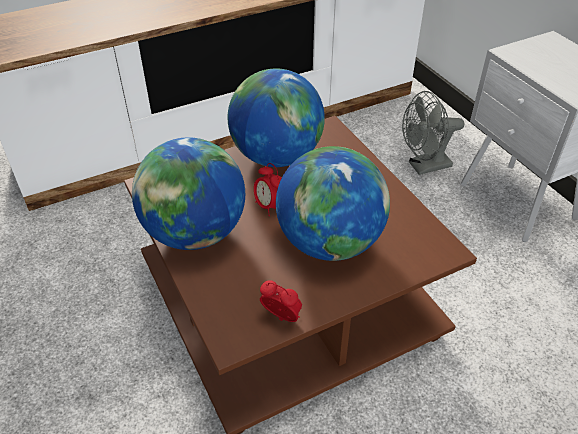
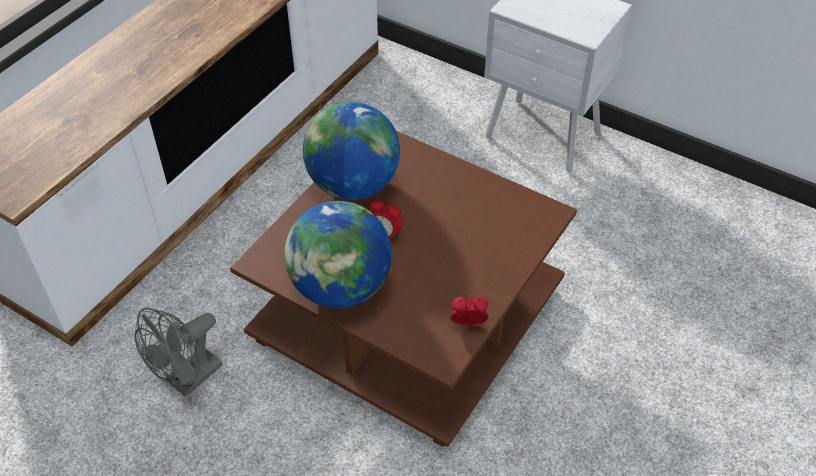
camera: 30 degrees left, 5 degrees up
(329, 243) = (458, 246): globe -> none
(424, 167) = (442, 131): grey fan -> grey fan (188, 380)

